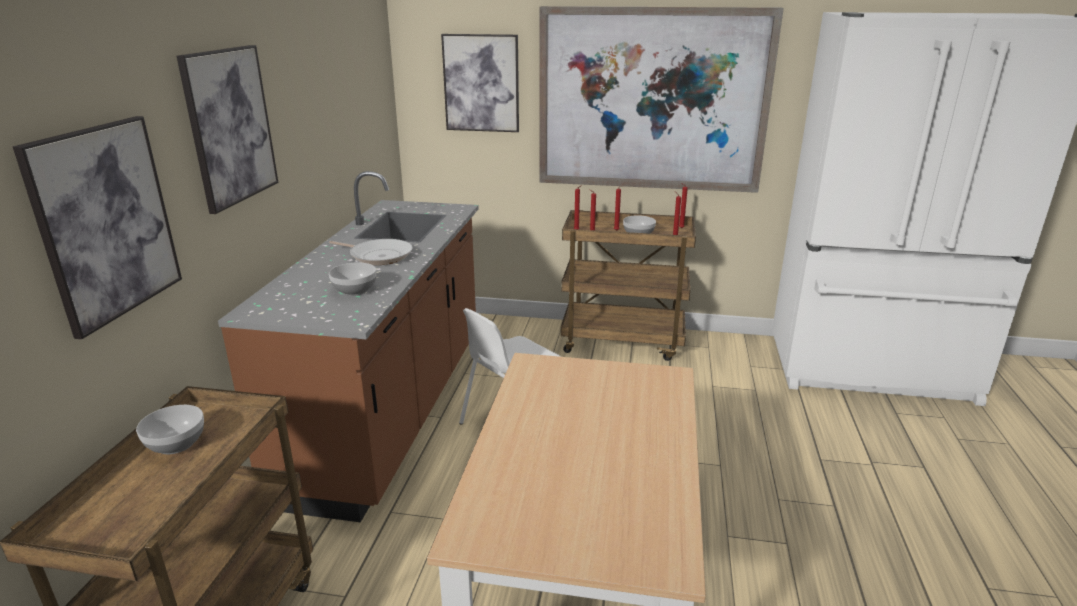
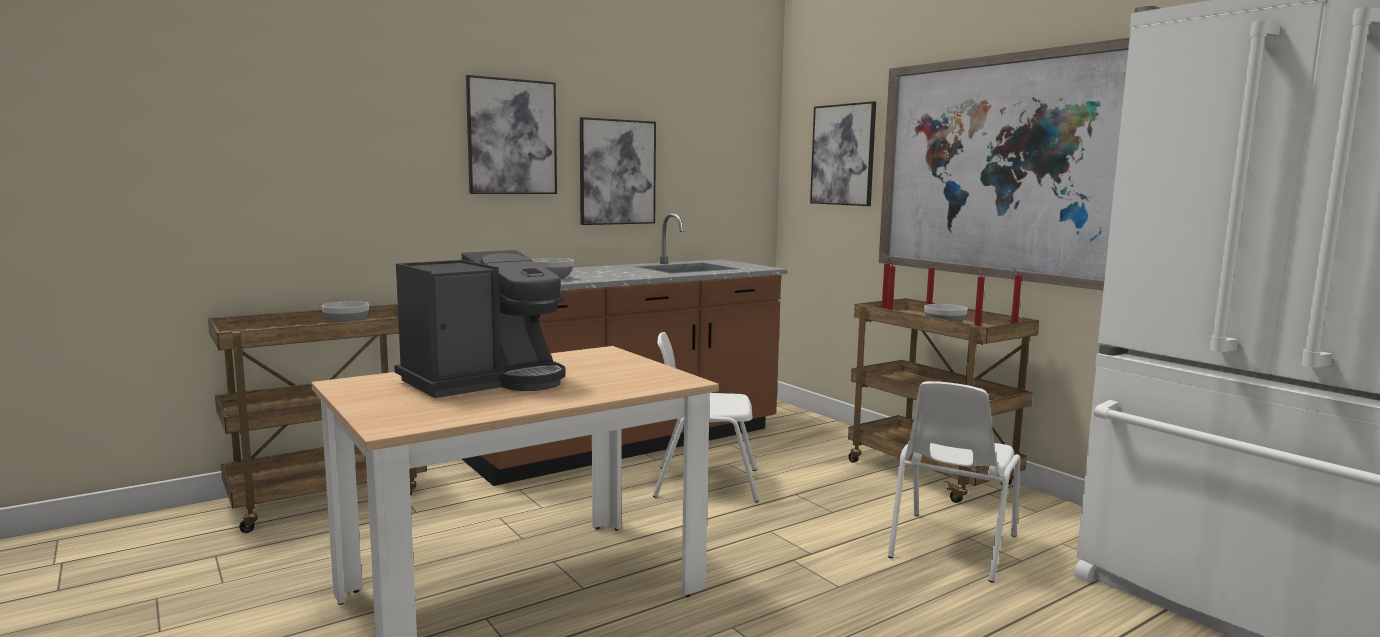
camera: 45 degrees right, 15 degrees down
(106, 222) = (365, 166): picture -> picture (617, 172)
(378, 256) = (620, 272): frying pan -> none
(564, 457) = (486, 381): none -> coffee machine
(716, 398) = (950, 547): none -> white chair

